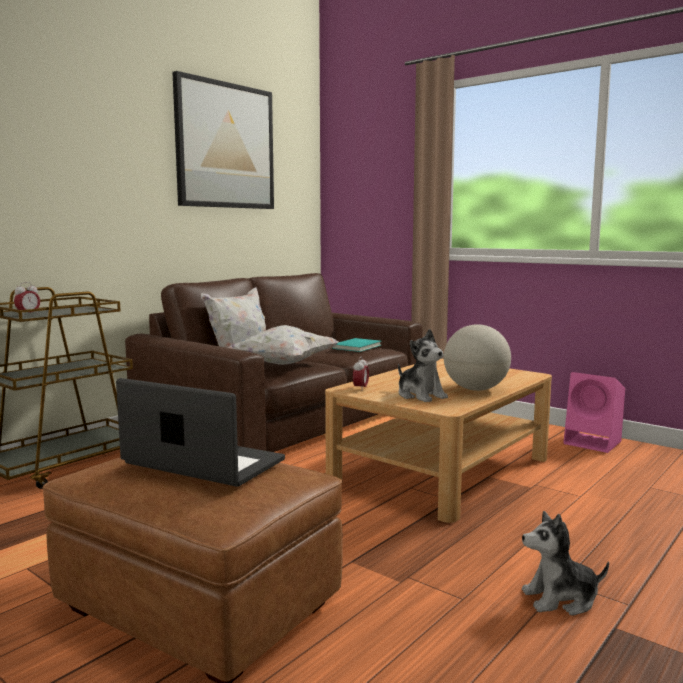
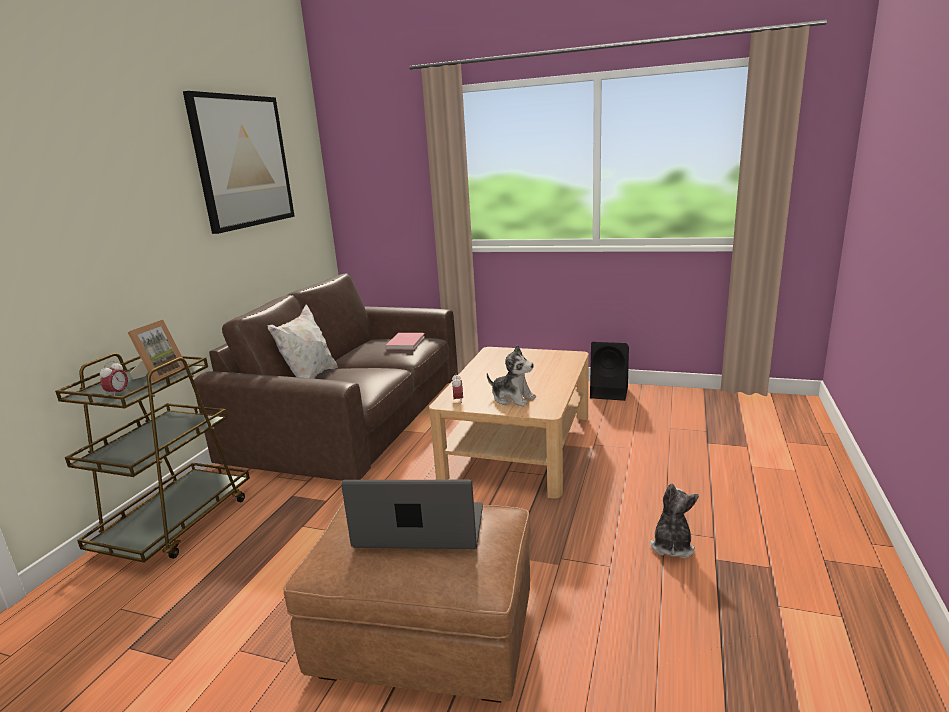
camera: 20 degrees left, 10 degrees up
(75, 310) = (161, 376): none -> picture frame
(284, 364) = (362, 379): white pillow -> none
(358, 347) = (407, 342): turquoise book -> pink book
(475, 389) = (547, 382): globe -> none
(560, 599) = (671, 546): plush toy -> plush toy turned 135 degrees clockwise
(594, 443) = (610, 392): pink speaker -> black speaker

